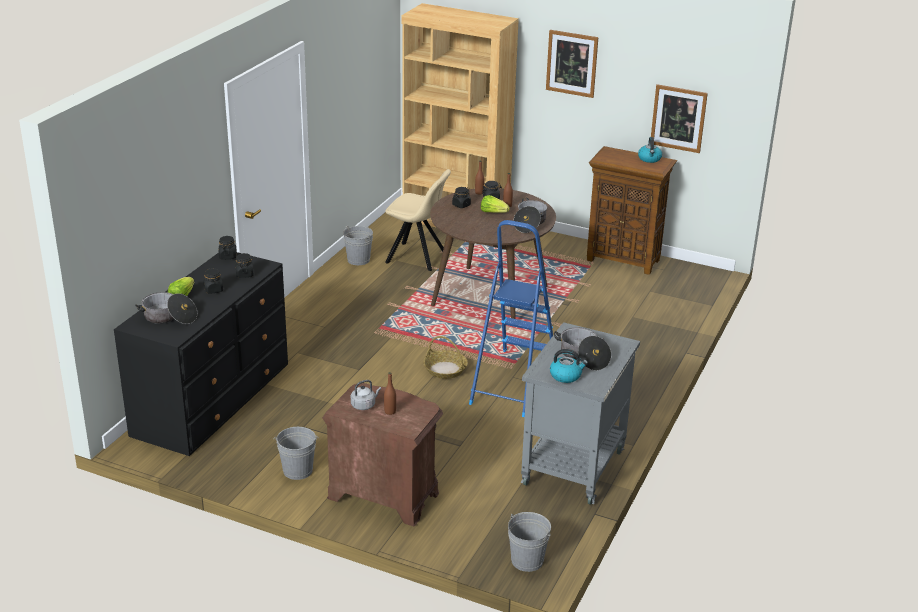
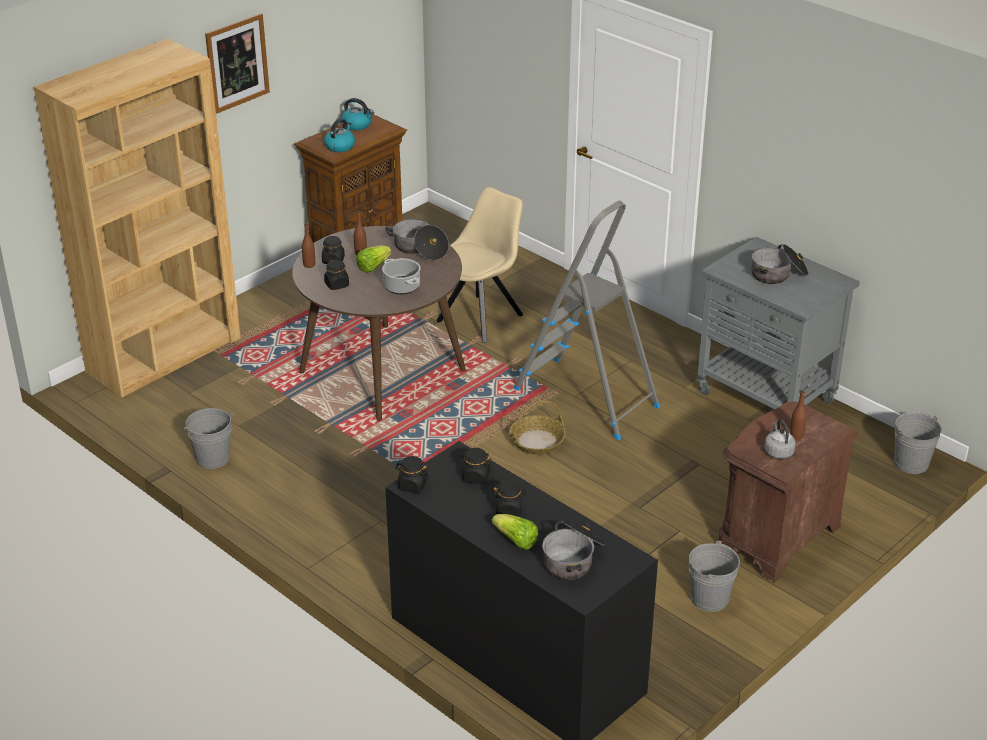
camera: 70 degrees left, 5 degrees up
(416, 257) = (241, 407): beige chair -> beige chair (481, 318)
(474, 226) = (402, 287): none -> cooking pot
(514, 381) = (585, 397): blue step ladder -> grey step ladder
(566, 376) = (813, 292): kettle -> kettle (340, 146)
(678, 118) = (356, 63): picture -> none

